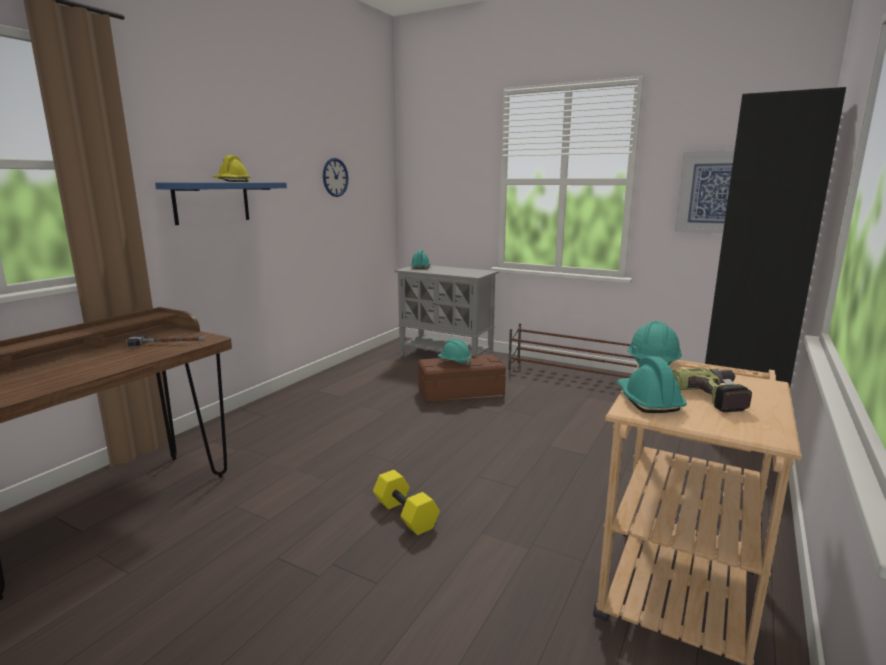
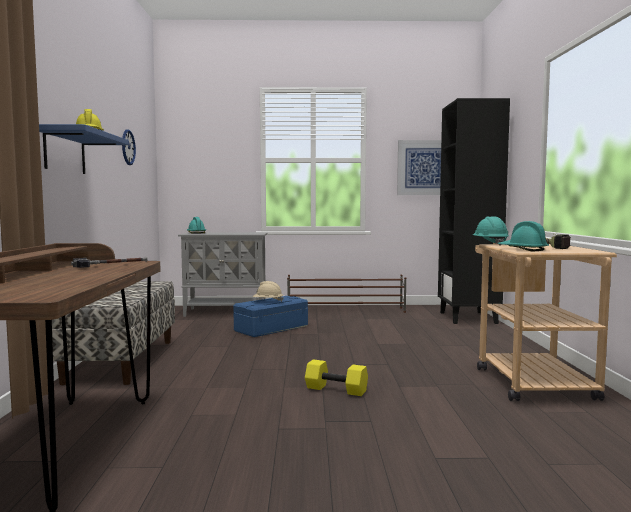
camera: 30 degrees left, 10 degrees down
(276, 410) = (121, 360): none -> bench
(454, 363) = (267, 301): turquoise hard hat -> beige hard hat
(461, 392) = (271, 328): brown storage box -> blue storage box

